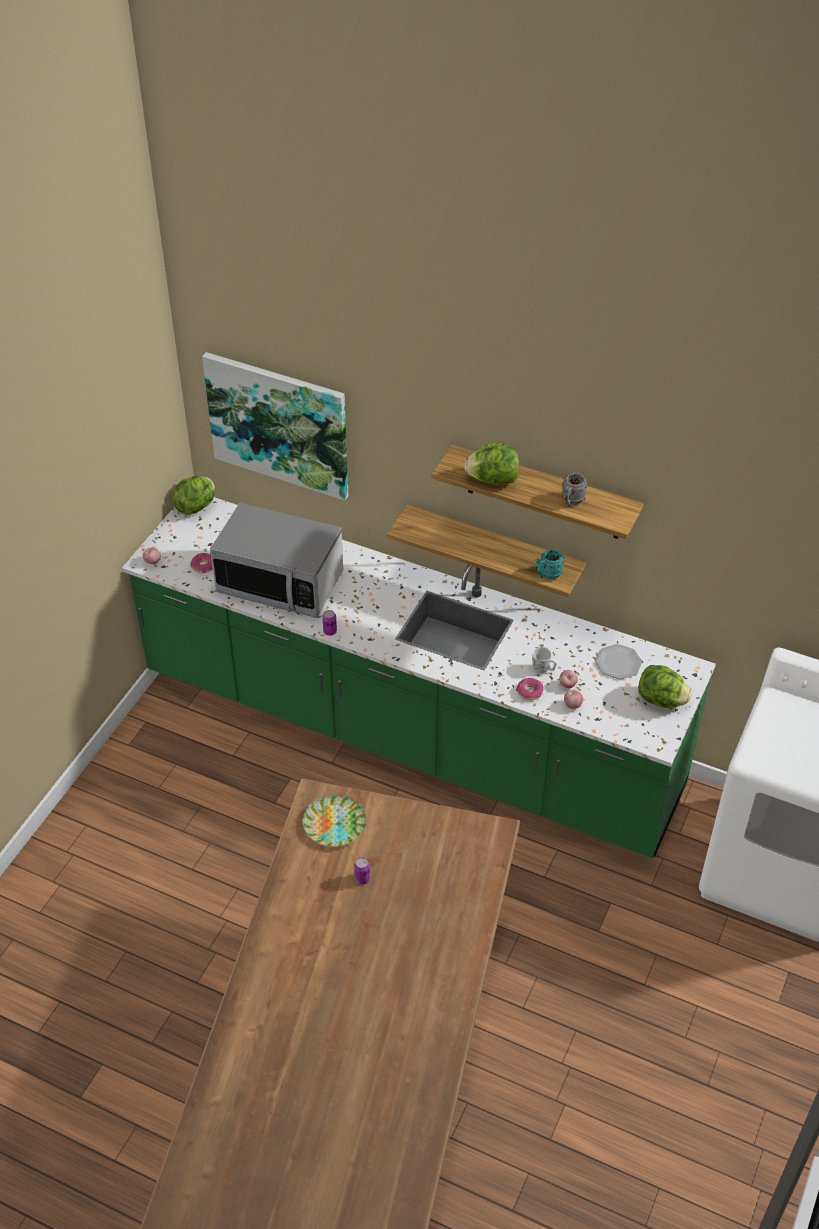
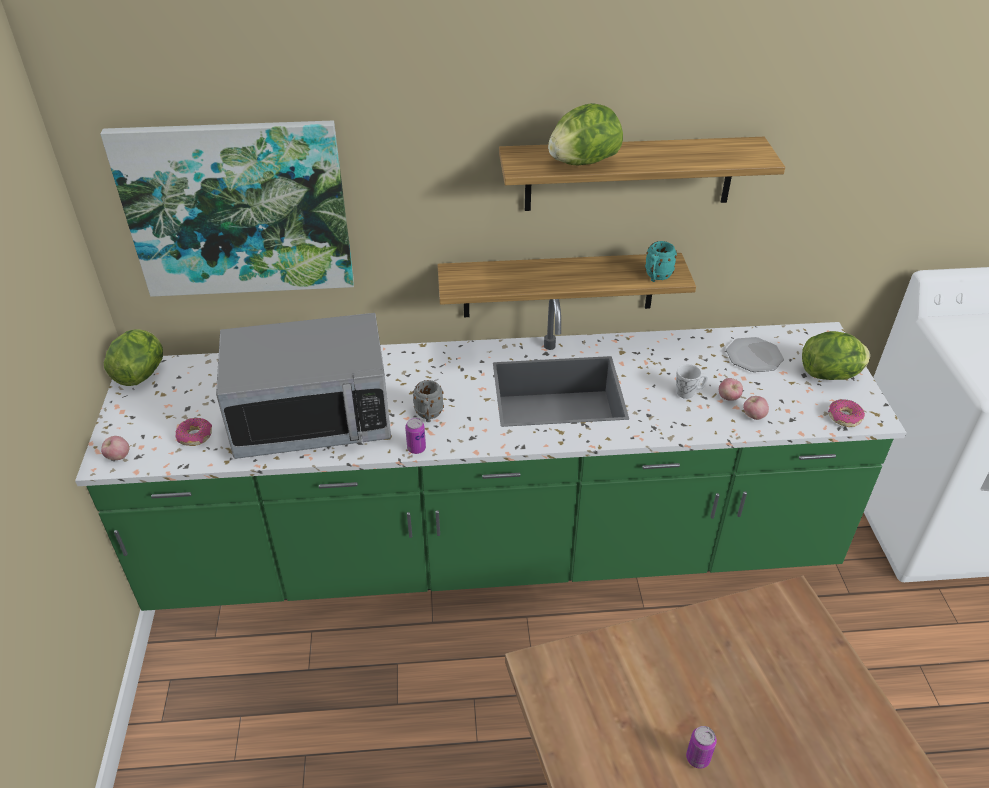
camera: 30 degrees left, 5 degrees down
(335, 824) = (599, 695): plate -> none
(529, 692) = (698, 421): donut -> donut (844, 417)
(571, 501) = (691, 156): grey mug -> grey mug (428, 415)

